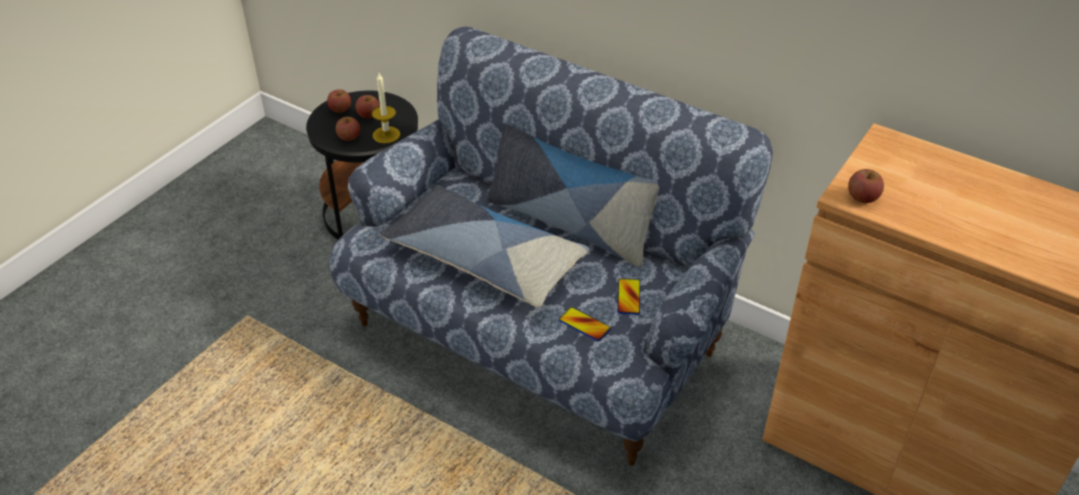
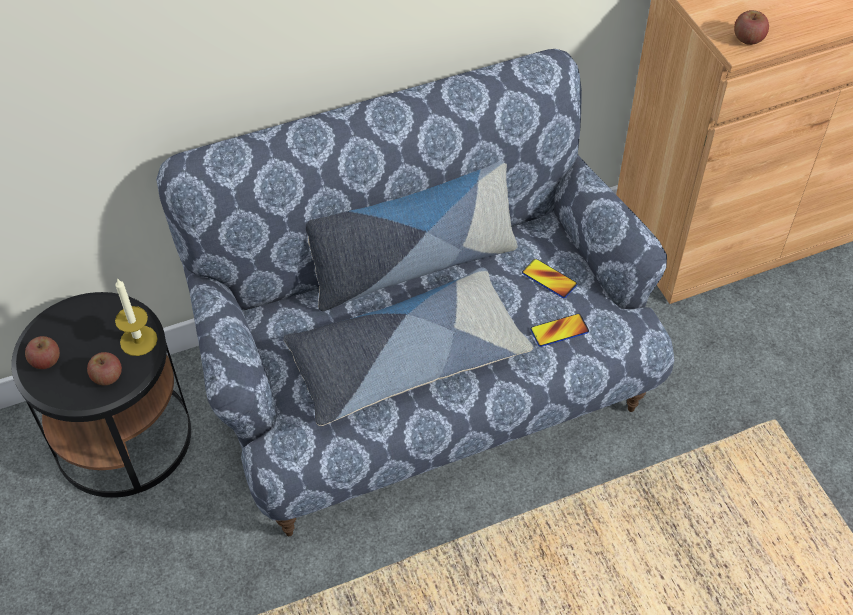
camera: 55 degrees left, 10 degrees up
(368, 115) = (84, 339): apple -> none

